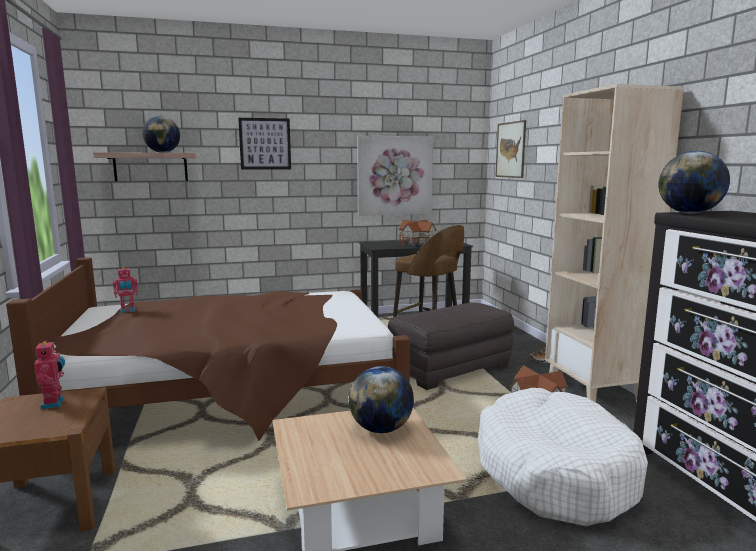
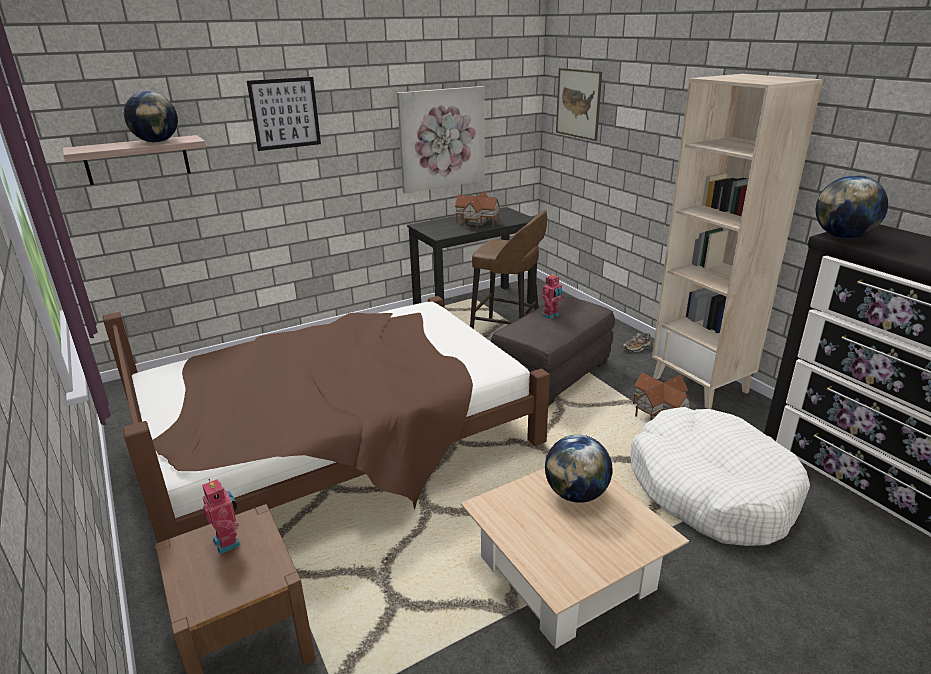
camera: 15 degrees left, 15 degrees up
(128, 310) = (199, 378): toy robot -> toy robot (551, 315)

